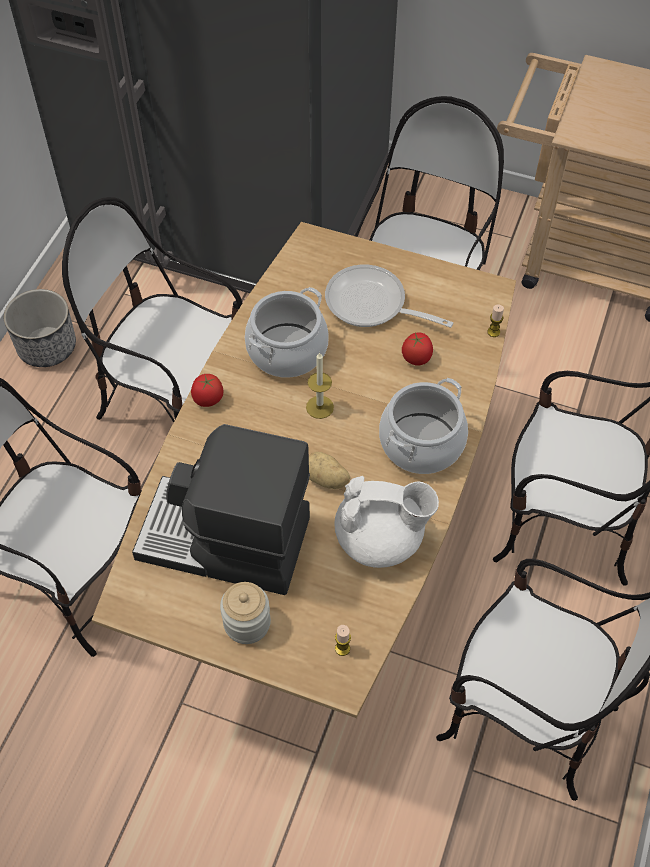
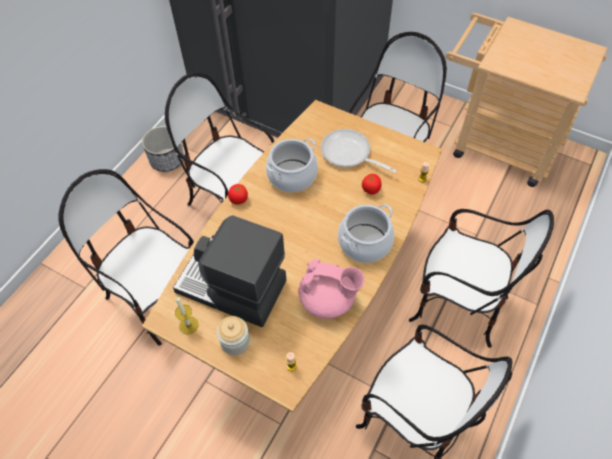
camera: 10 degrees right, 0 degrees up
(319, 407) = (305, 213): candle -> candle (188, 325)
(325, 479) = (301, 258): potato -> none
(380, 539) = (328, 299): white teapot -> pink teapot

